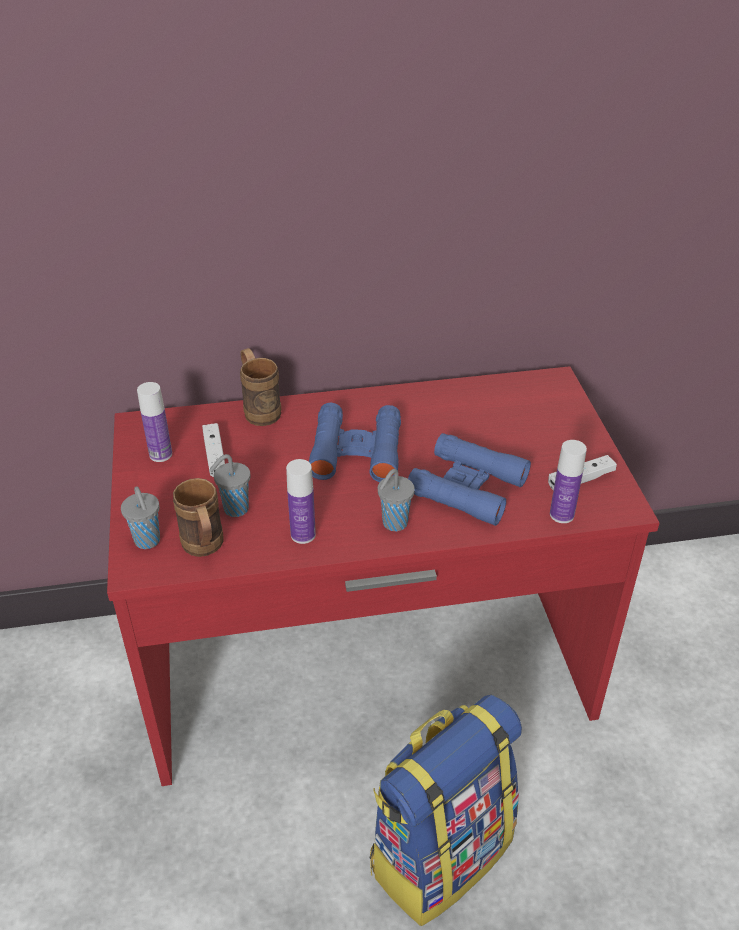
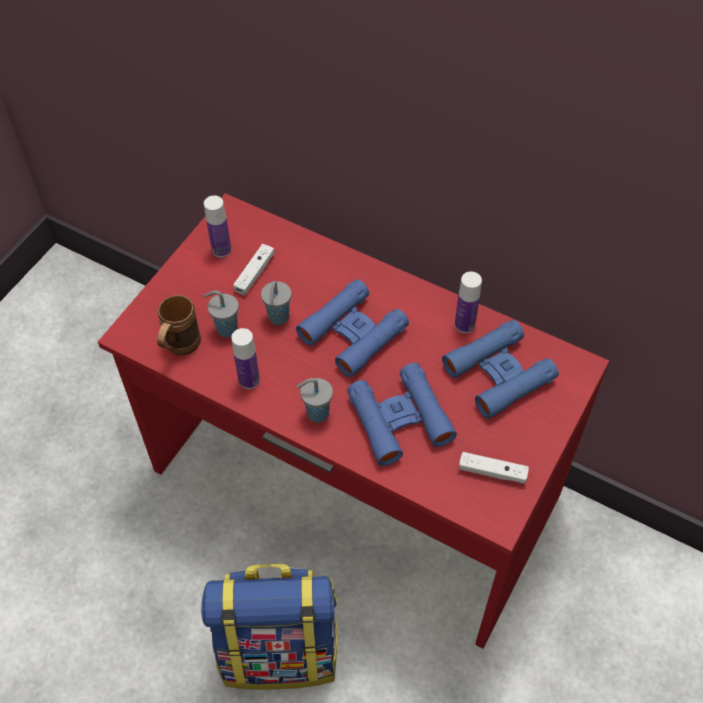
camera: 40 degrees right, 15 degrees up
(148, 542) = (152, 318): grey cup -> grey cup (278, 318)
(259, 409) = (322, 250): brown mug -> none
(505, 415) = (498, 374): none -> blue binoculars
(561, 514) = (443, 491): bottle -> bottle (464, 325)

